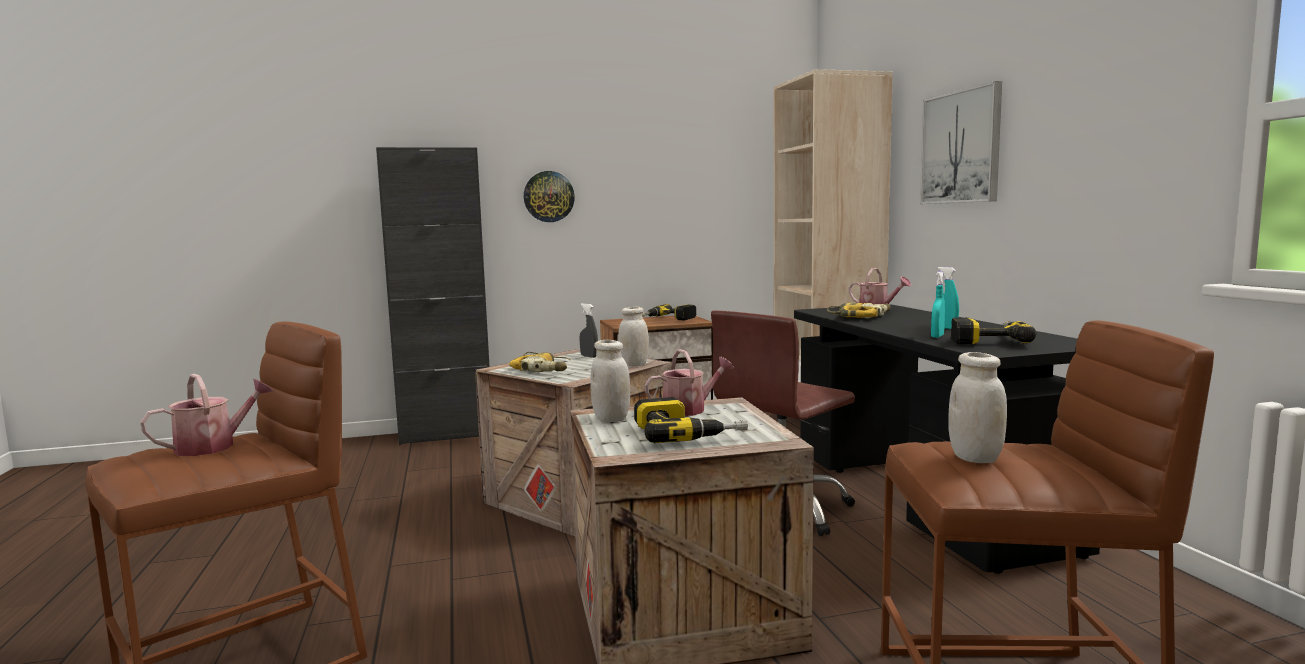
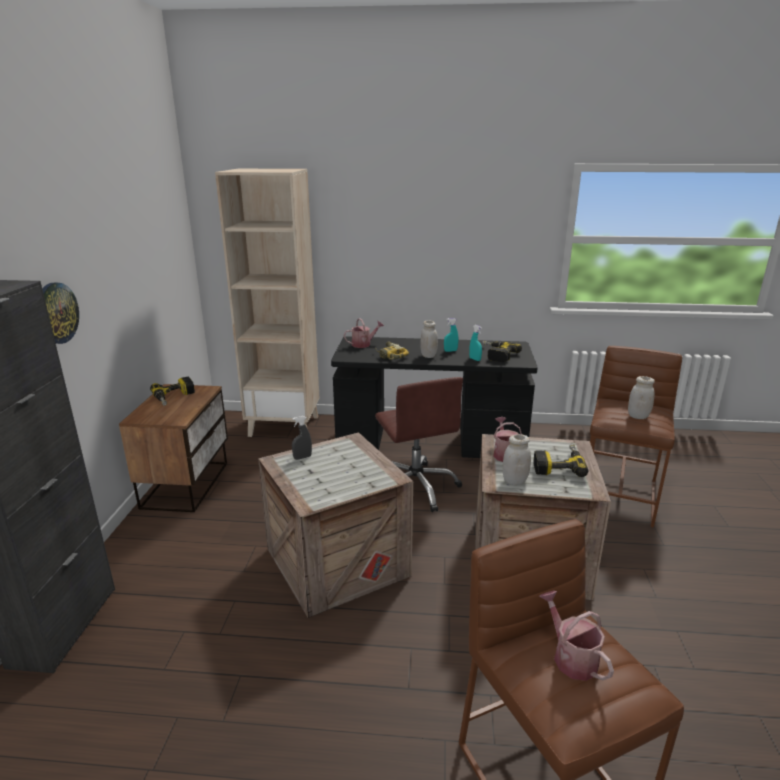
camera: 70 degrees left, 15 degrees up
(543, 370) = (337, 484): power drill -> none
(634, 365) = (357, 446): white jar -> white jar (428, 356)
(961, 147) = (384, 232): picture -> none

